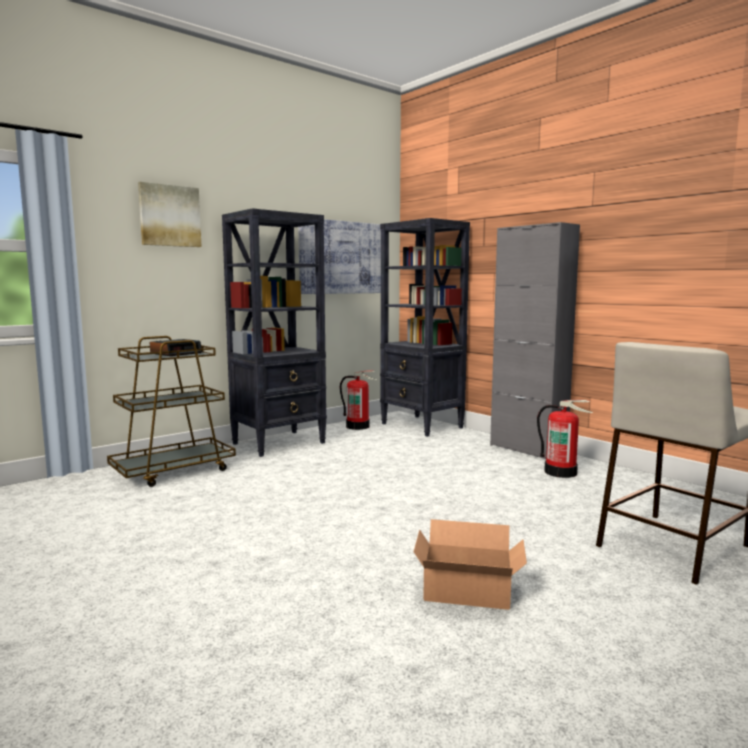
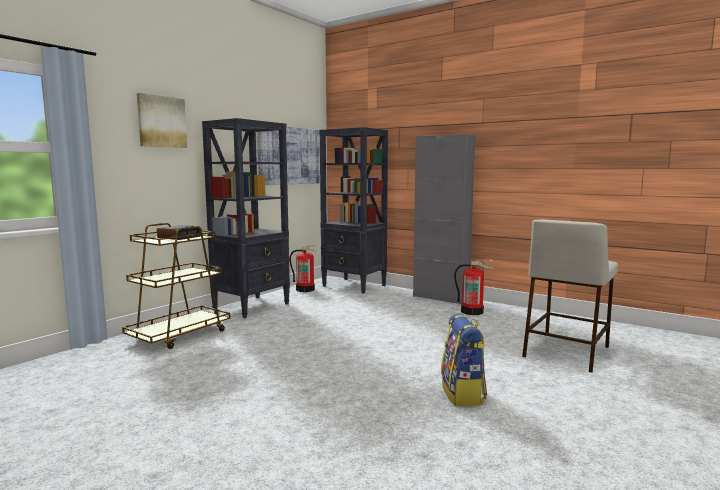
camera: 15 degrees left, 0 degrees up
(469, 592) = (463, 394): cardboard box -> backpack

